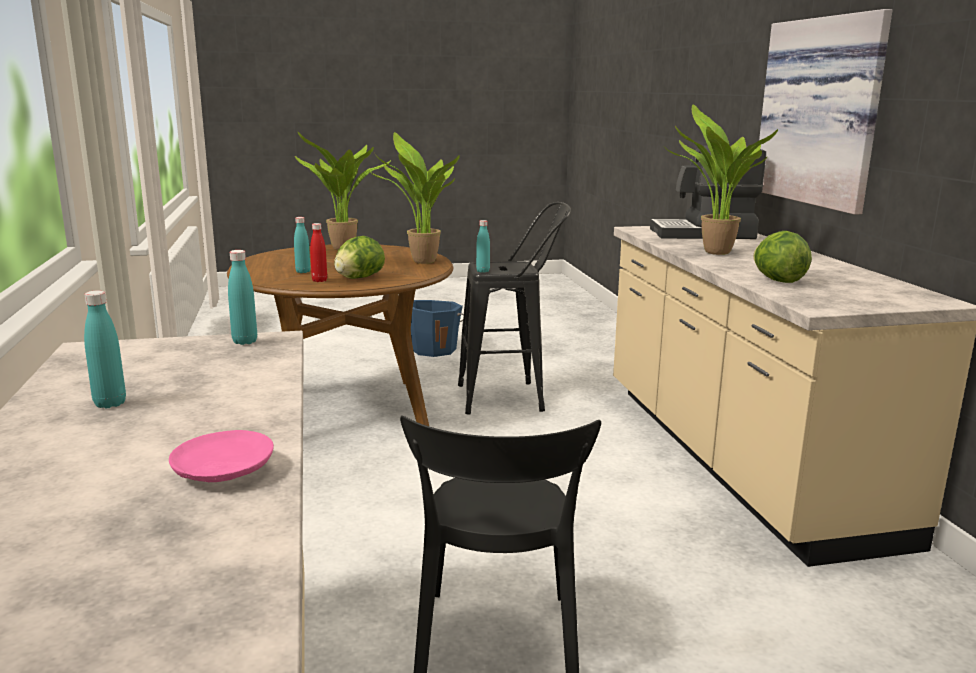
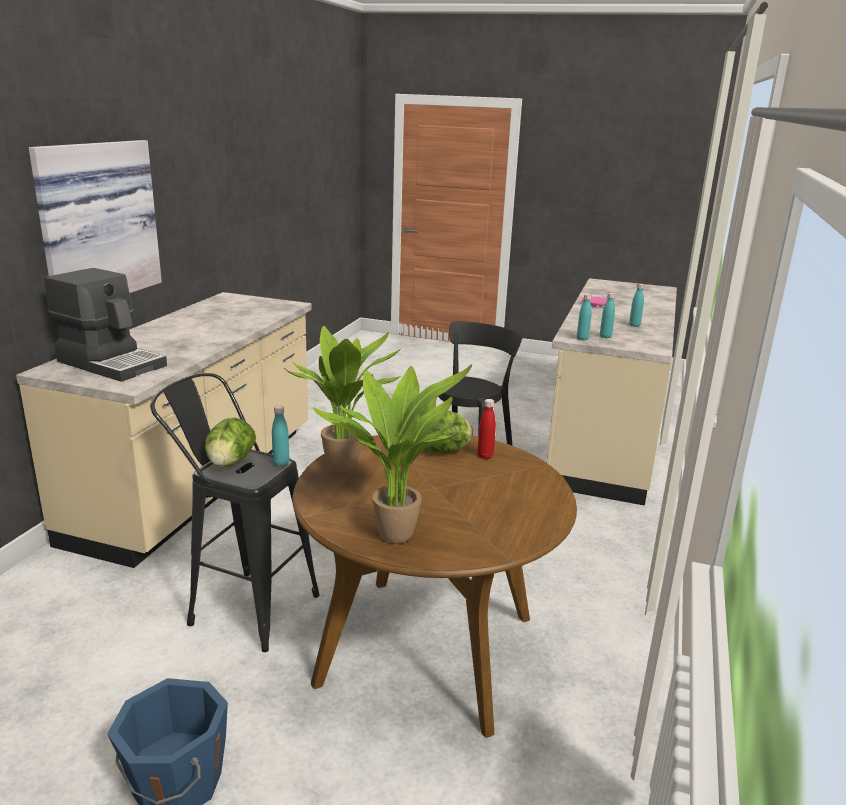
camera: 150 degrees left, 5 degrees up
(303, 272) = (491, 479): turquoise bottle -> turquoise bottle (605, 337)
(712, 253) = (197, 342): potted plant -> none
(777, 280) = (250, 317): lettuce -> lettuce (230, 463)

